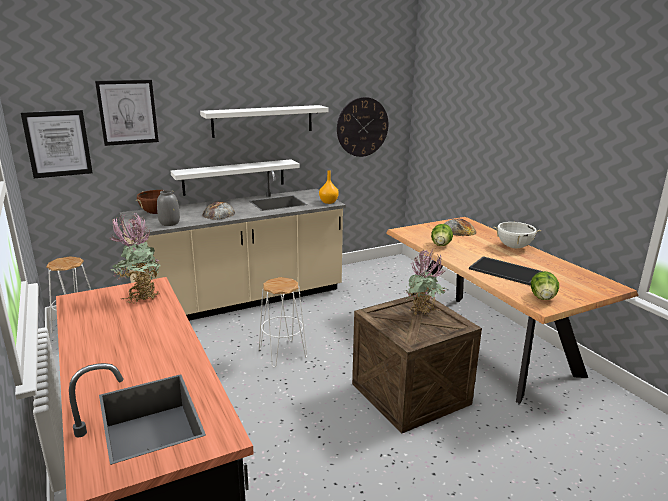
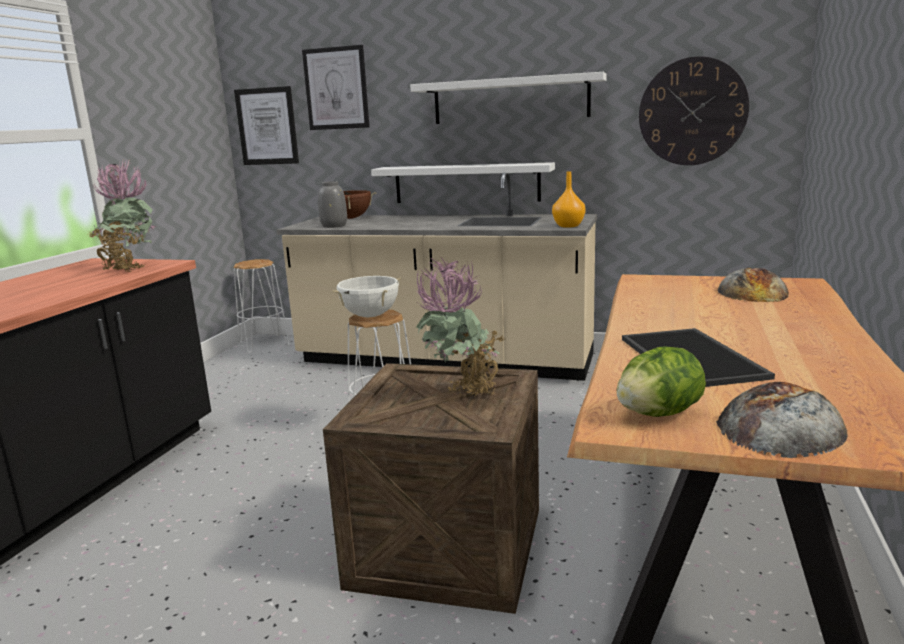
camera: 45 degrees right, 5 degrees down
(218, 213) = (404, 223): bread -> bread (780, 426)
(441, 245) = (659, 303): lettuce -> none
(514, 247) = (818, 331): white cooking pot -> white cooking pot (370, 316)

